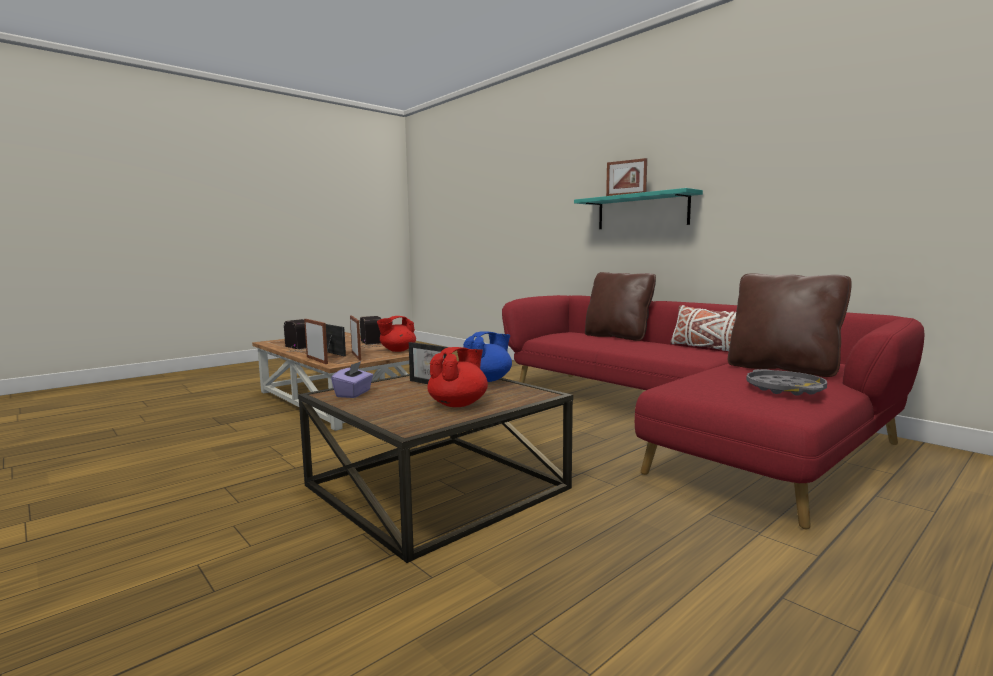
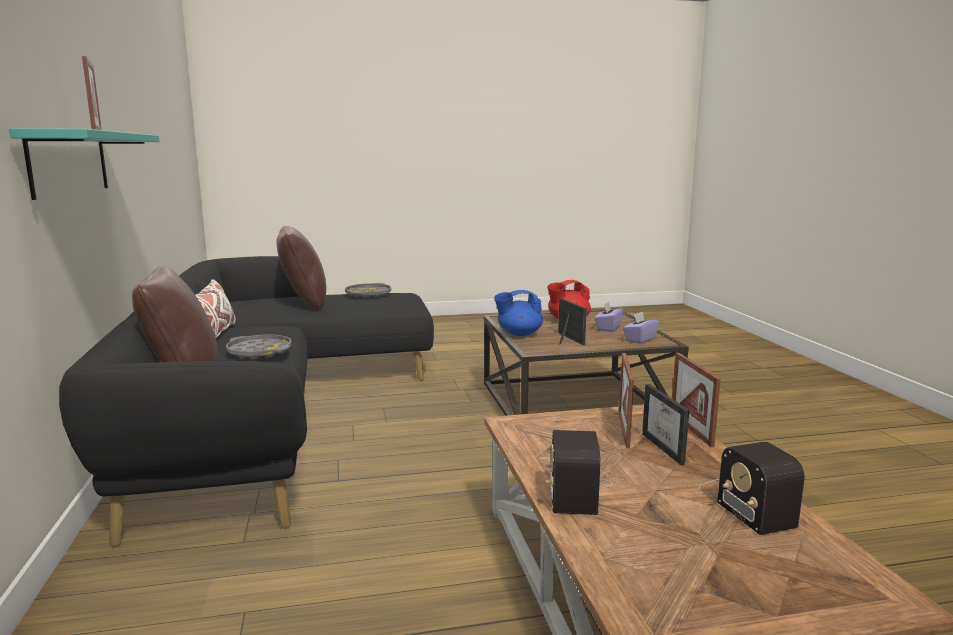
camera: 150 degrees left, 5 degrees up
(397, 350) = (544, 435): red teapot -> none
(398, 402) = (608, 328): none -> purple tissue box
(633, 345) = (259, 352): none -> grey tray
(684, 422) = (272, 407): red sofa -> black sofa

